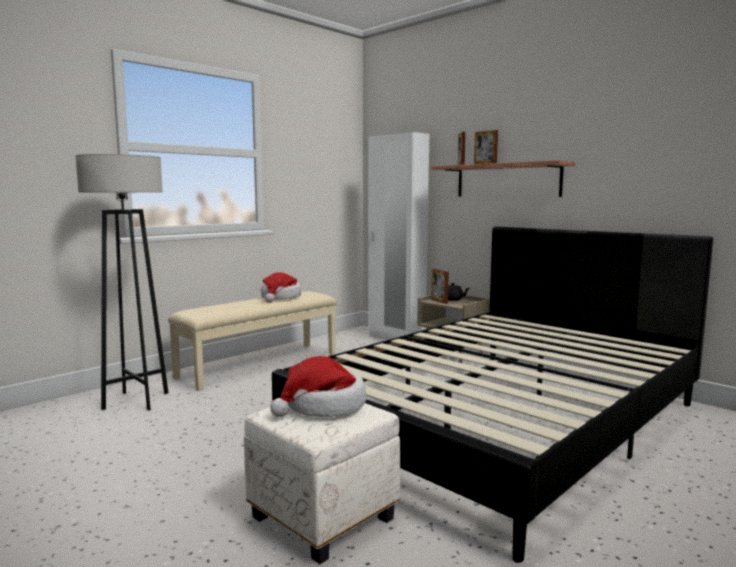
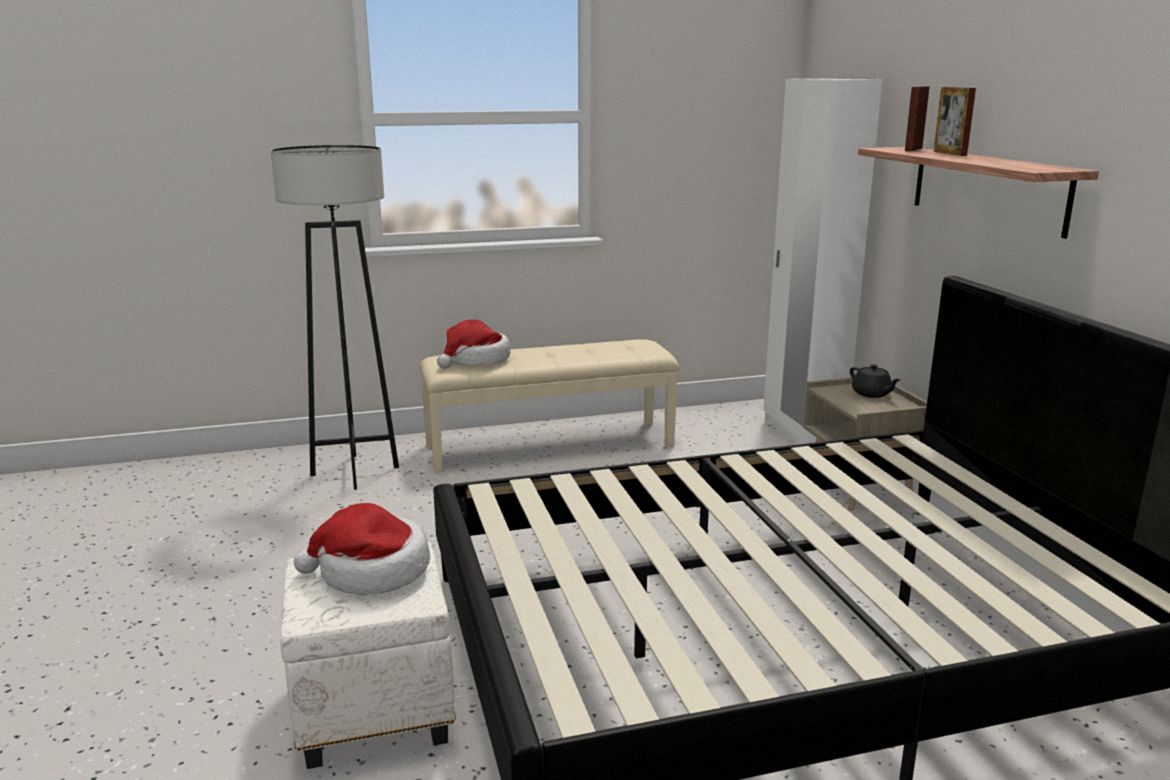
camera: 30 degrees right, 10 degrees up
(280, 298) = (589, 350): hat -> hat (476, 360)
(439, 301) = (841, 394): picture frame -> none

